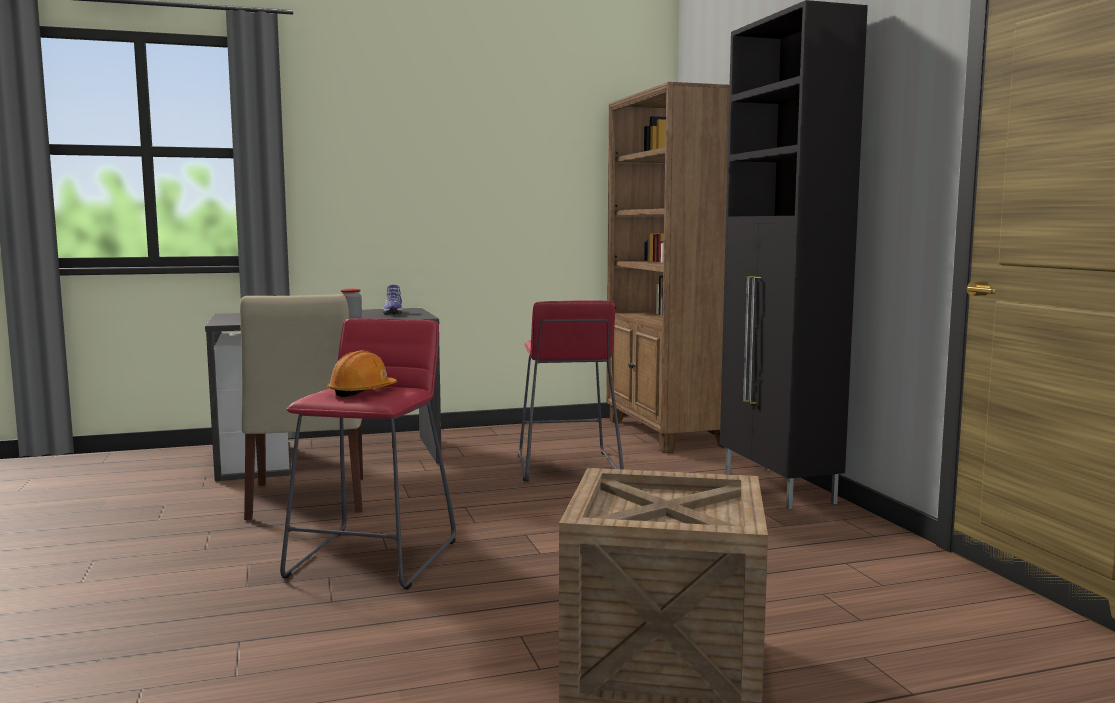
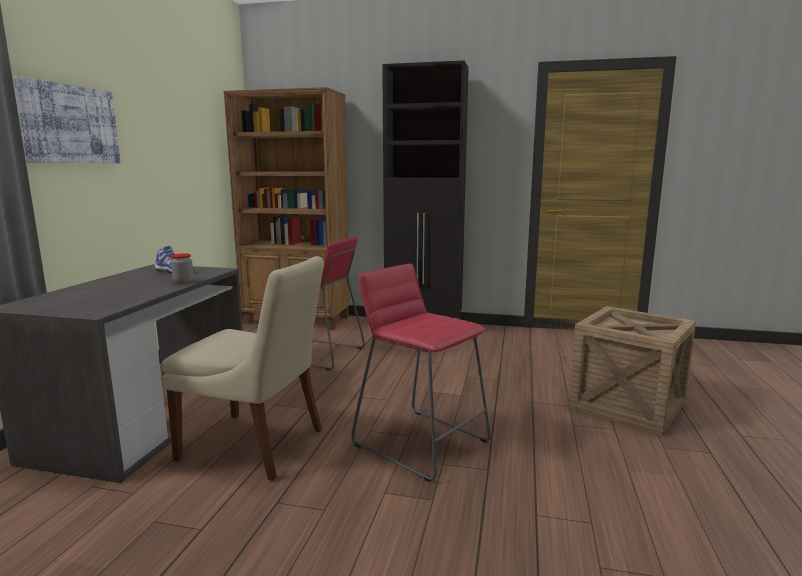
camera: 60 degrees left, 5 degrees up
(358, 160) = (70, 124): none -> picture
(362, 392) = (428, 324): orange hard hat -> none

